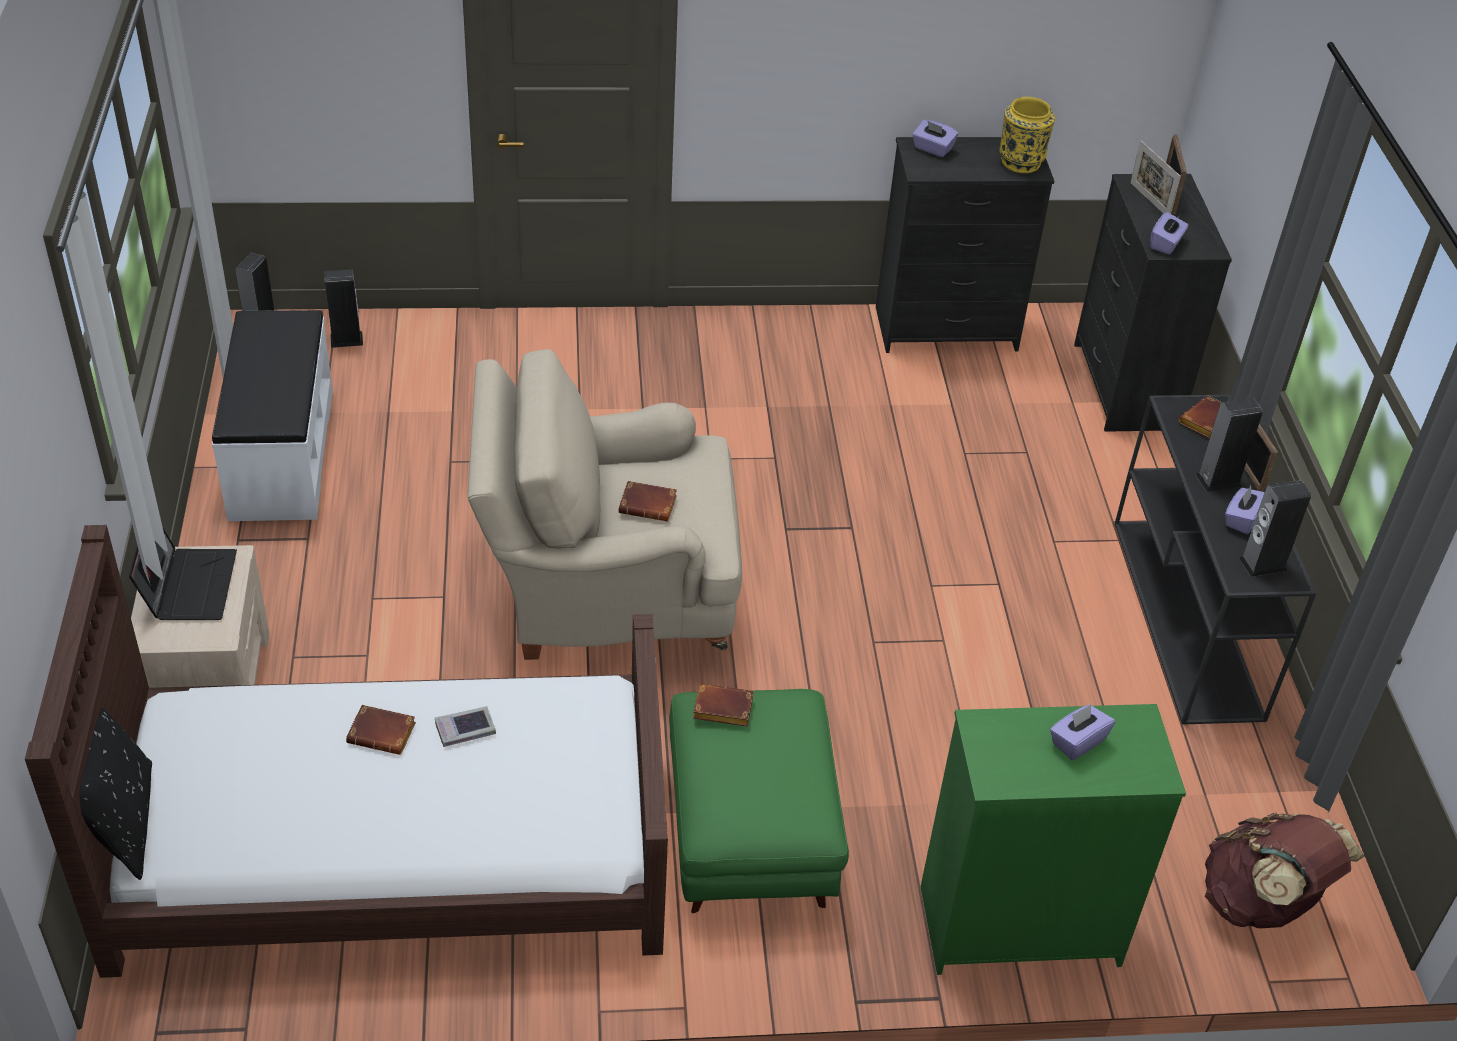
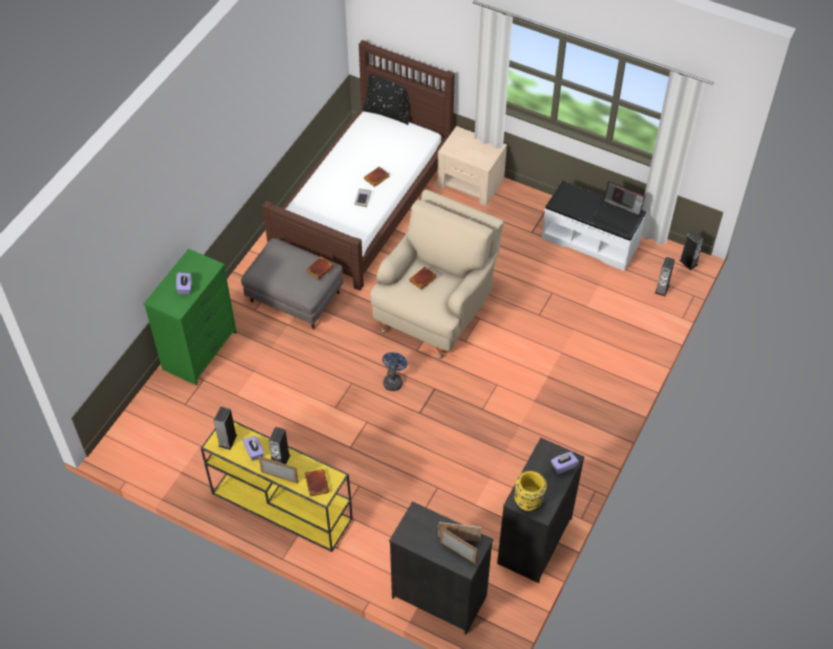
camera: 125 degrees right, 10 degrees up
(188, 585) = (478, 149): laptop -> laptop (617, 216)
(749, 833) = (295, 297): green ottoman -> grey ottoman
(816, 588) = (393, 380): none -> blue fan
(1166, 244) = (419, 518): purple tissue box -> none
(1187, 619) = (280, 506): black console table -> yellow console table
(1260, 904) = (147, 428): brown backpack -> none

